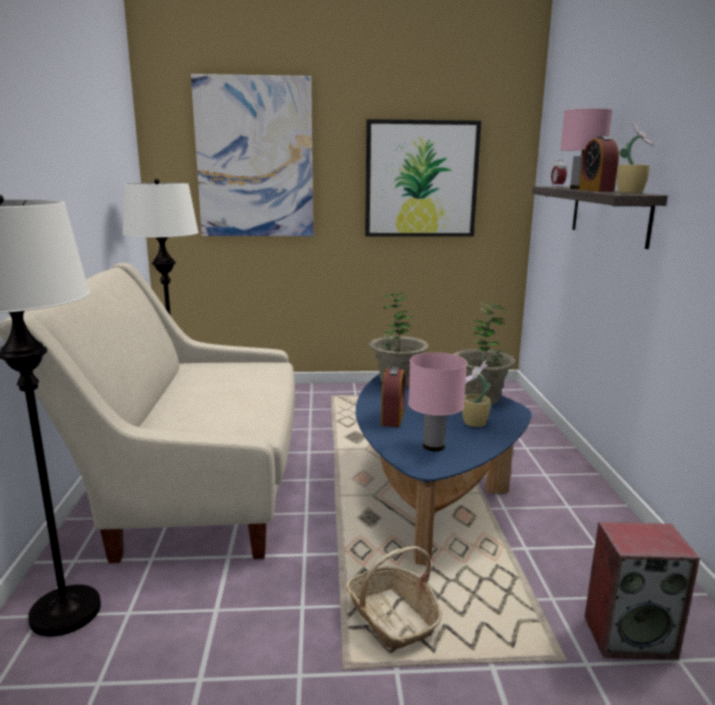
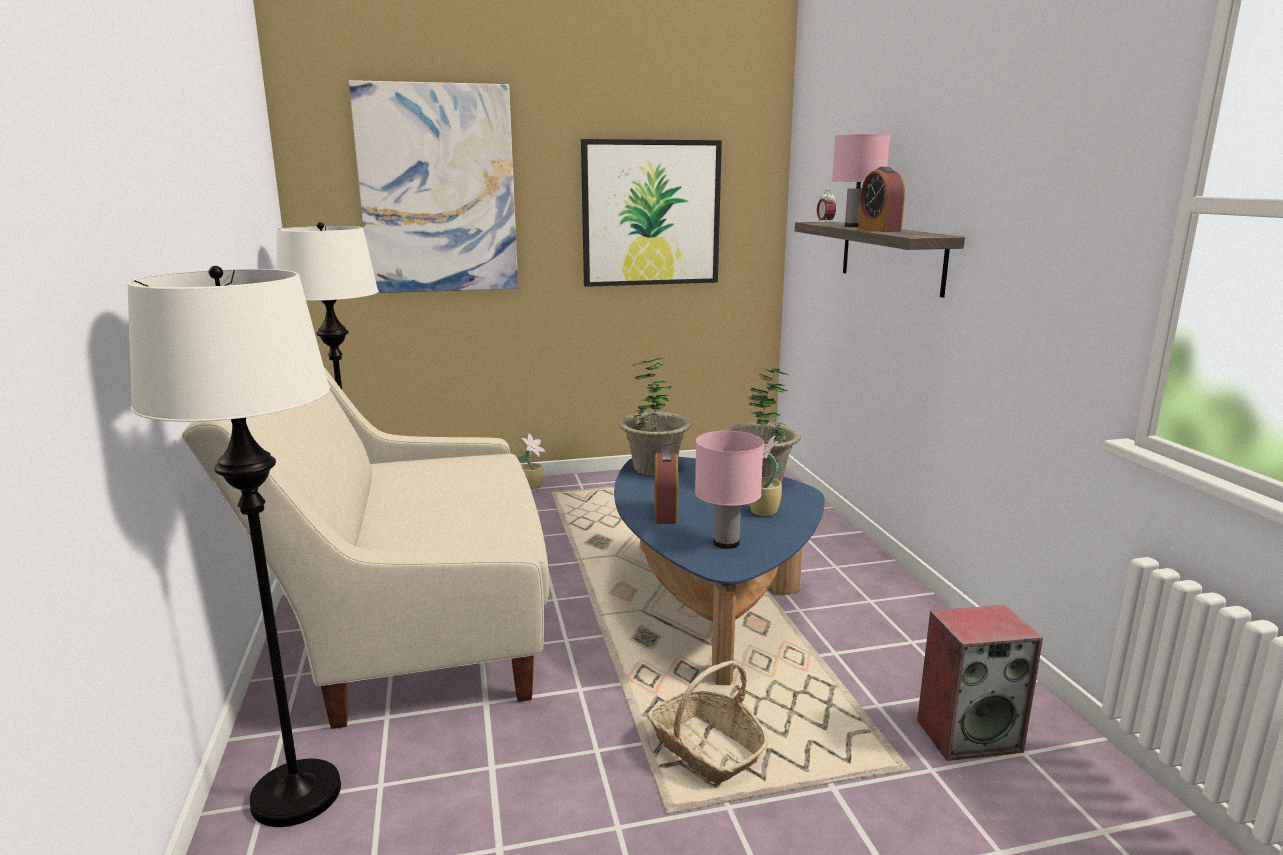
camera: 10 degrees left, 0 degrees up
(631, 193) = (922, 233): potted plant -> potted plant (533, 486)

